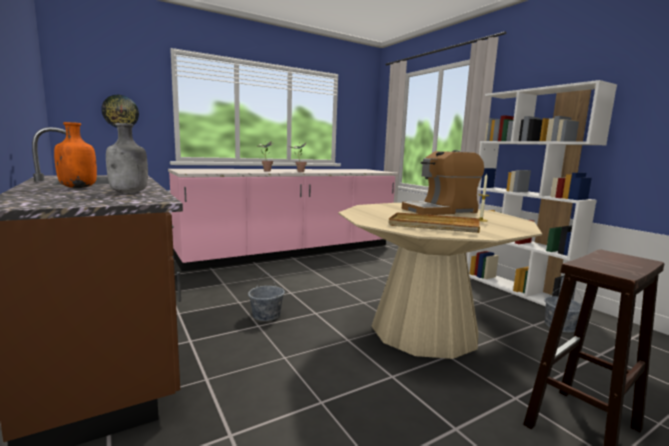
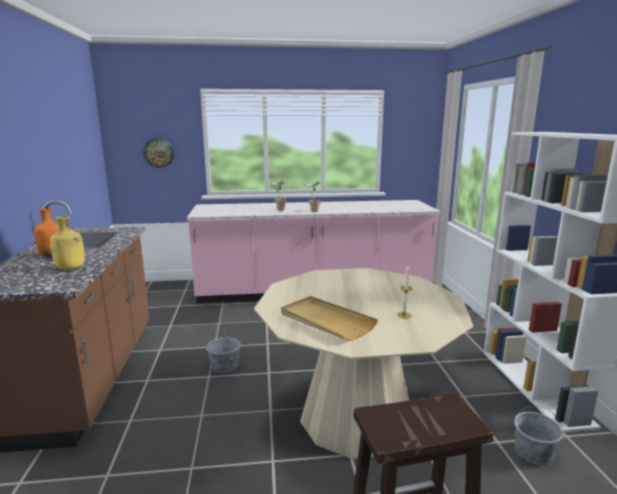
camera: 25 degrees right, 5 degrees up
(130, 192) = (71, 268): grey bottle -> yellow bottle
(440, 211) = (389, 290): coffee machine -> none

